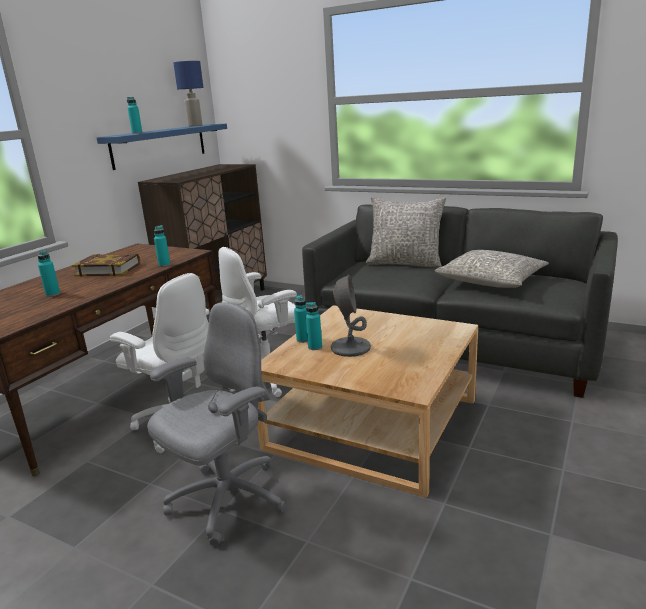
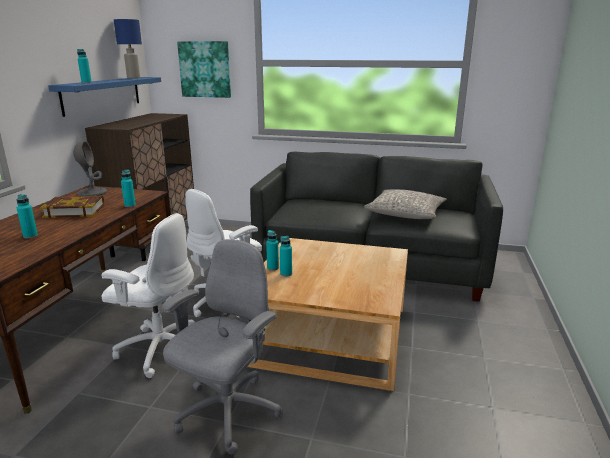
camera: 15 degrees left, 0 degrees up
(274, 112) = (205, 69): none -> picture
(350, 347) = (316, 272): grey table lamp -> grey table lamp (92, 193)
(405, 263) = (331, 200): grey pillow -> none

